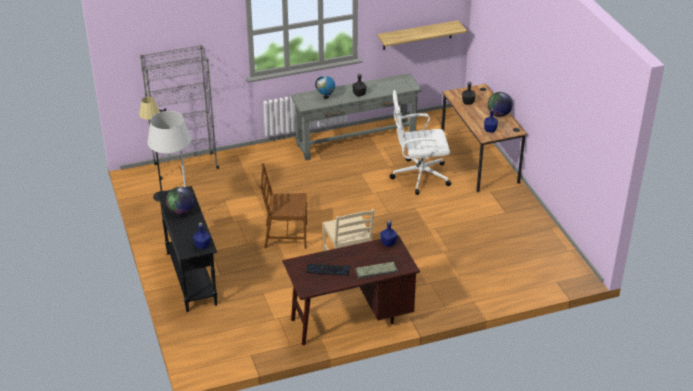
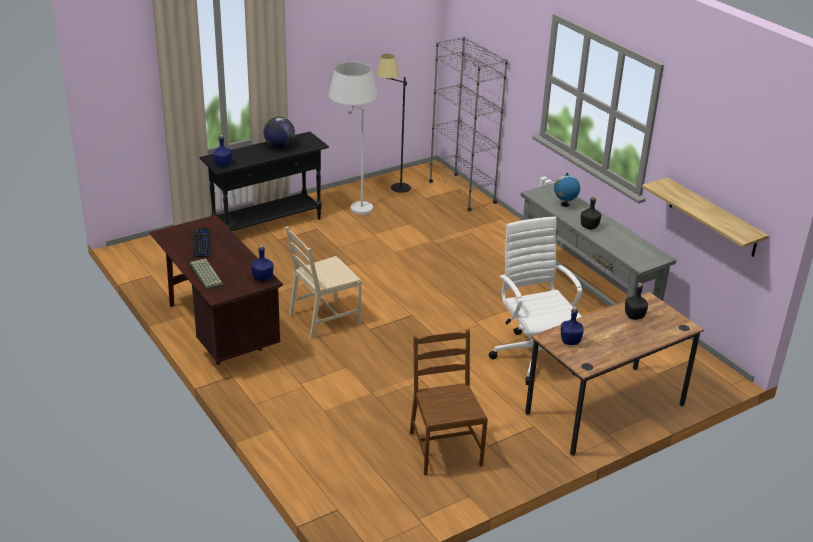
camera: 75 degrees right, 5 degrees down
(285, 236) = (360, 270): brown chair -> brown chair (444, 448)
(499, 114) = (620, 347): globe -> none

